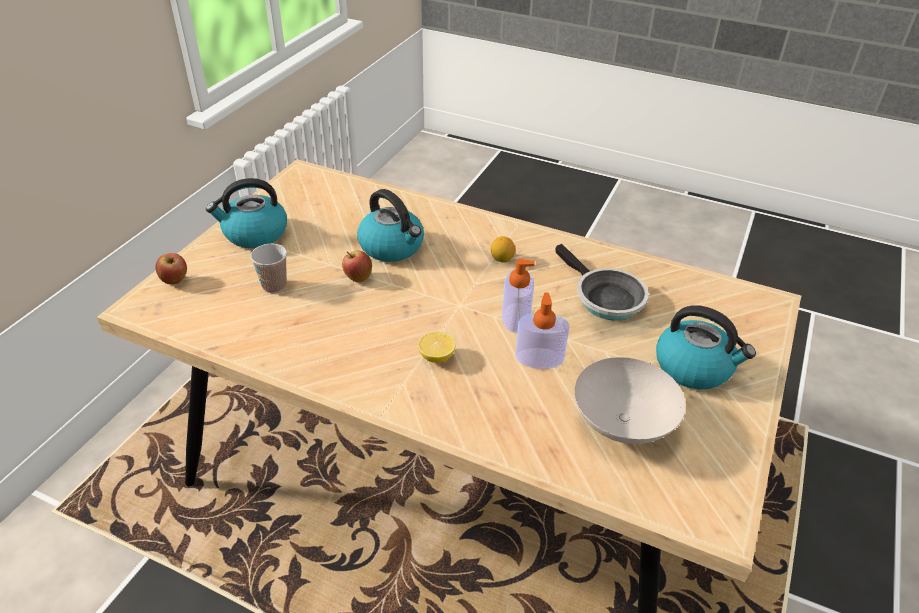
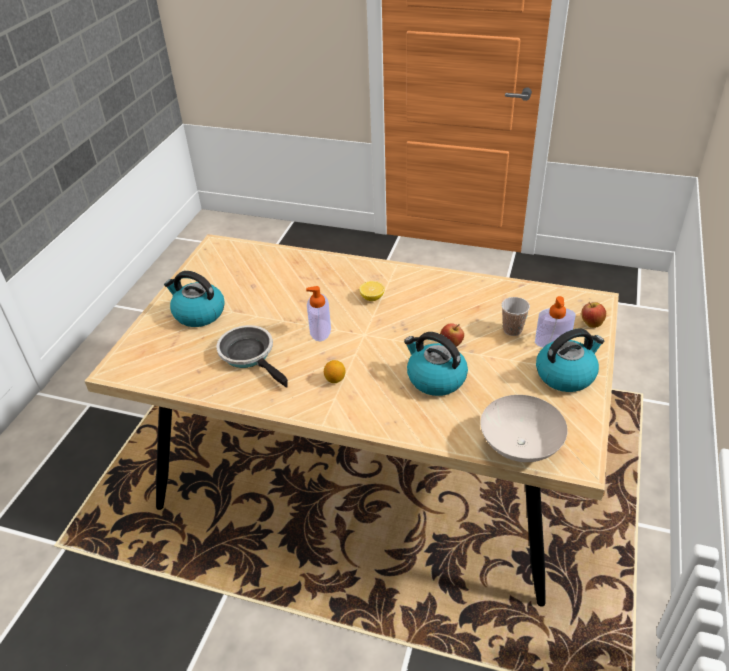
camera: 175 degrees right, 0 degrees up
(539, 358) = (303, 305): soap dispenser -> soap dispenser (552, 342)
(622, 424) = (254, 277): white bowl -> white bowl (520, 445)

